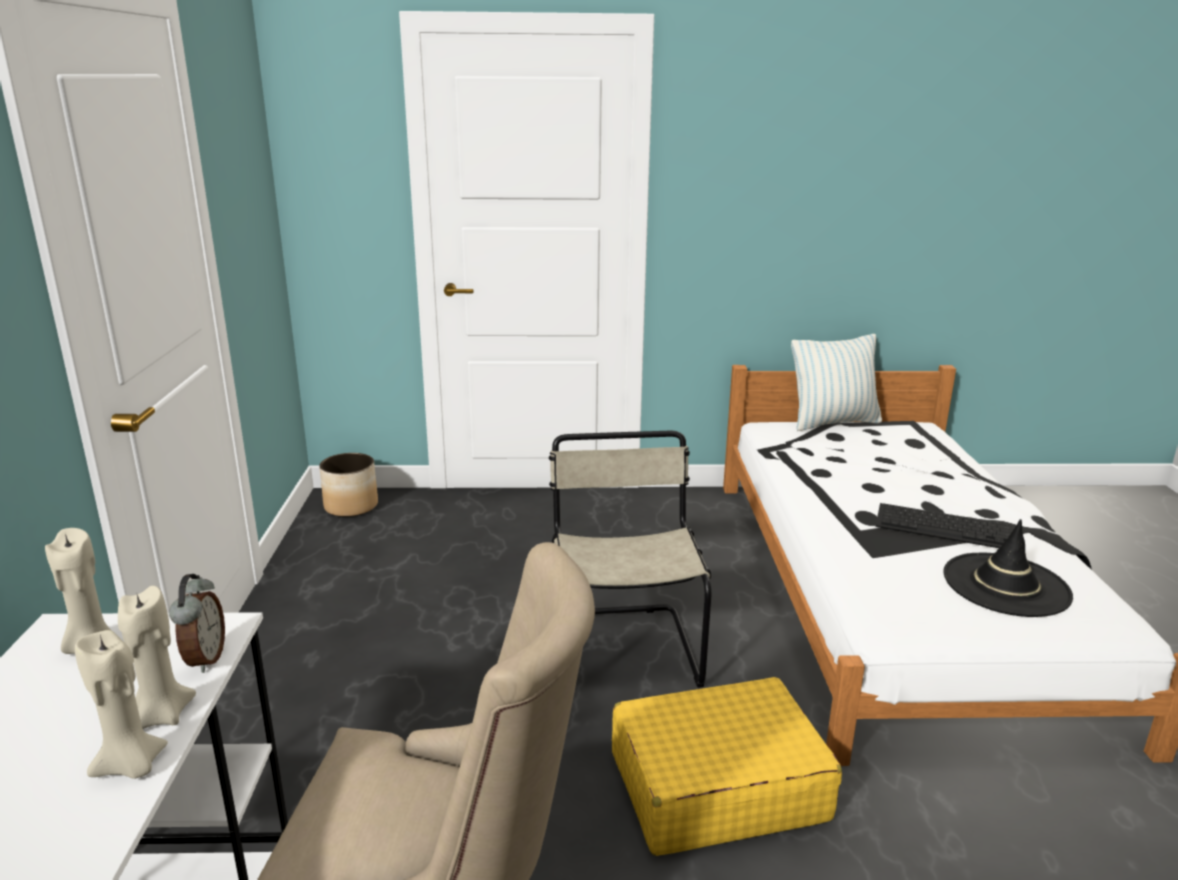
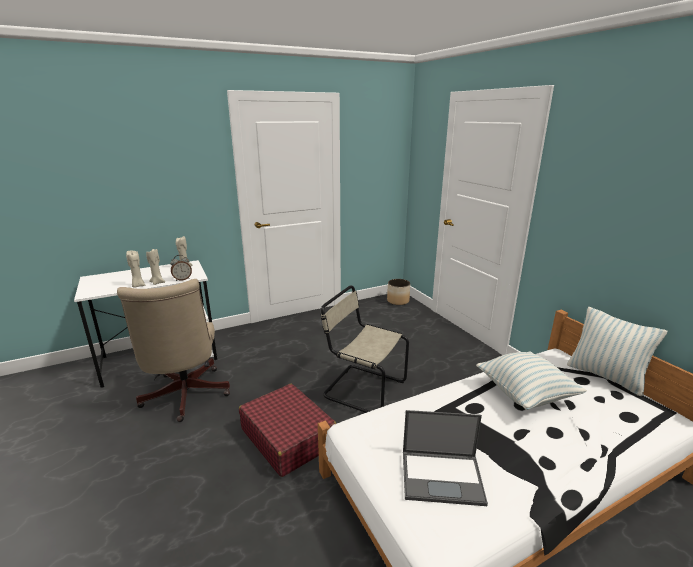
camera: 65 degrees right, 0 degrees up
(623, 647) = (362, 389): beige chair -> beige chair turned 120 degrees counterclockwise
(716, 786) = (287, 437): yellow suitcase -> red suitcase
(851, 476) = (525, 394): none -> pillow
(947, 526) = (497, 442): keyboard -> none
(1005, 585) = (443, 476): black hat -> laptop

